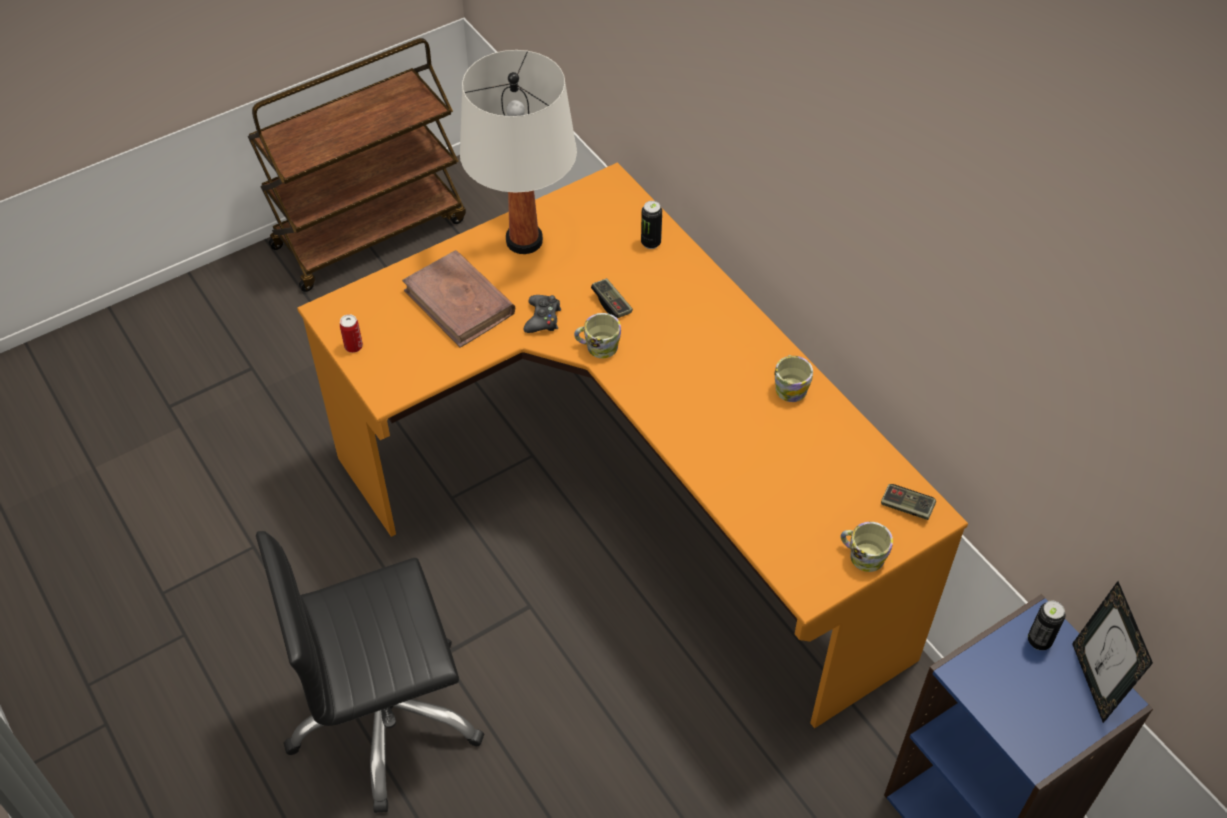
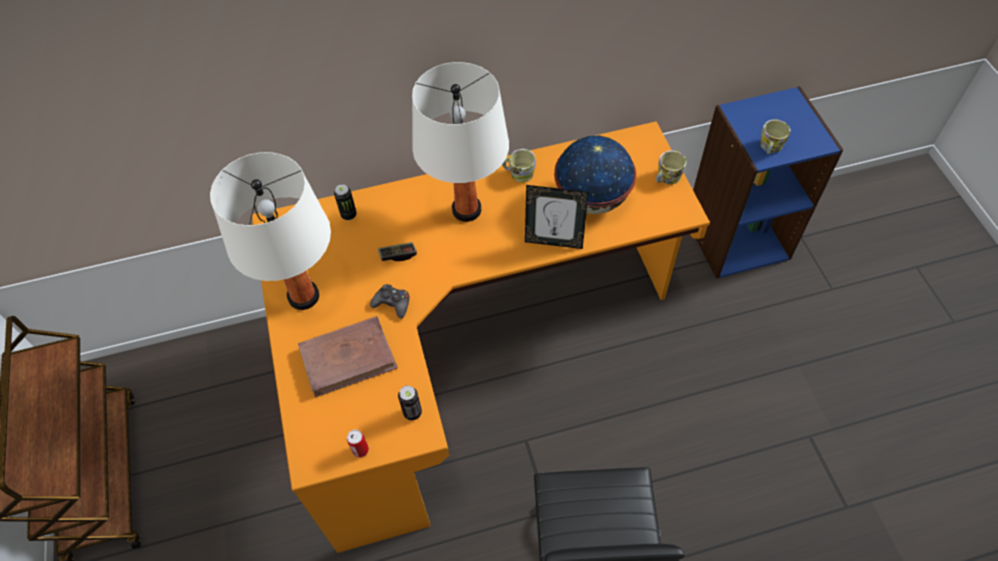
camera: 70 degrees left, 5 degrees up
(597, 346) = (436, 274): mug -> mug (770, 147)
(707, 349) = (467, 210): none -> white table lamp
(782, 475) = (591, 199): none -> globe
(906, 507) = (636, 145): game controller -> none
(1039, 641) = (747, 117): can -> can (412, 412)
(1094, 681) = (778, 103): picture frame -> picture frame (554, 241)

